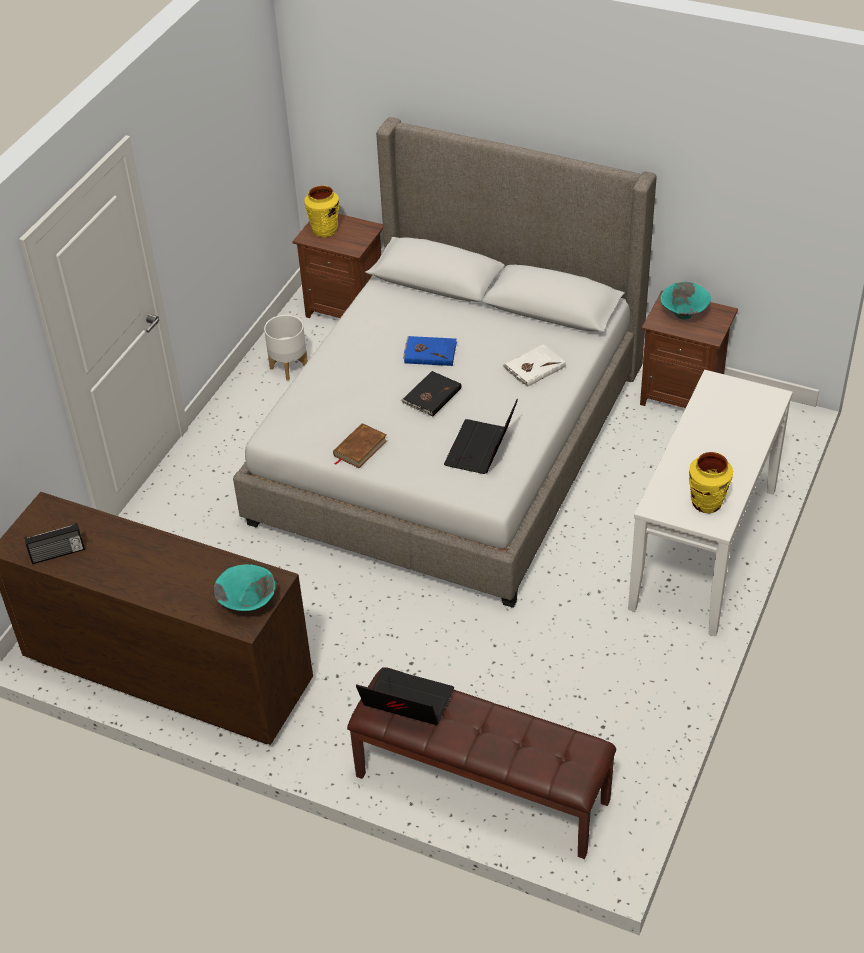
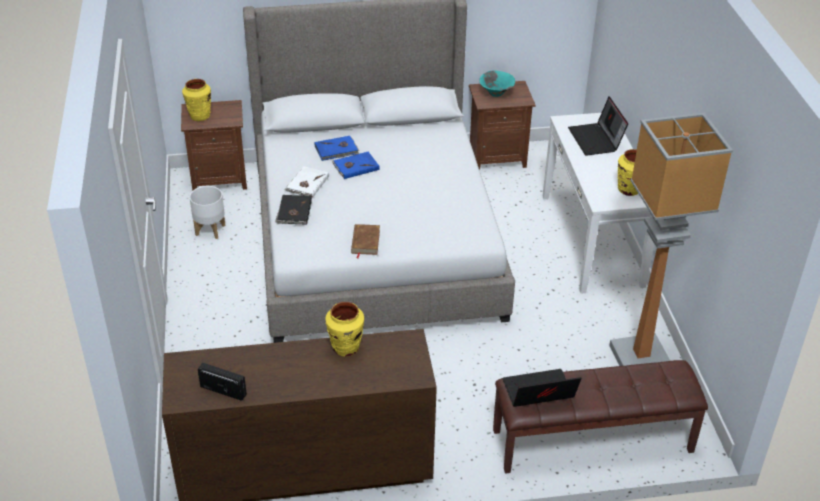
camera: 35 degrees left, 5 degrees down
(58, 554) = (224, 390): radio -> radio turned 105 degrees counterclockwise
(204, 561) = (346, 348): none -> yellow vase
(248, 603) = (407, 362): turquoise bowl -> none
(428, 324) = (336, 150): none -> blue book
(431, 395) = (383, 192): black book -> black book (293, 211)
(481, 450) = (449, 213): laptop -> laptop (596, 140)
(534, 367) = (434, 153): white book -> white book (307, 184)
(624, 719) = (639, 358): none -> floor lamp

